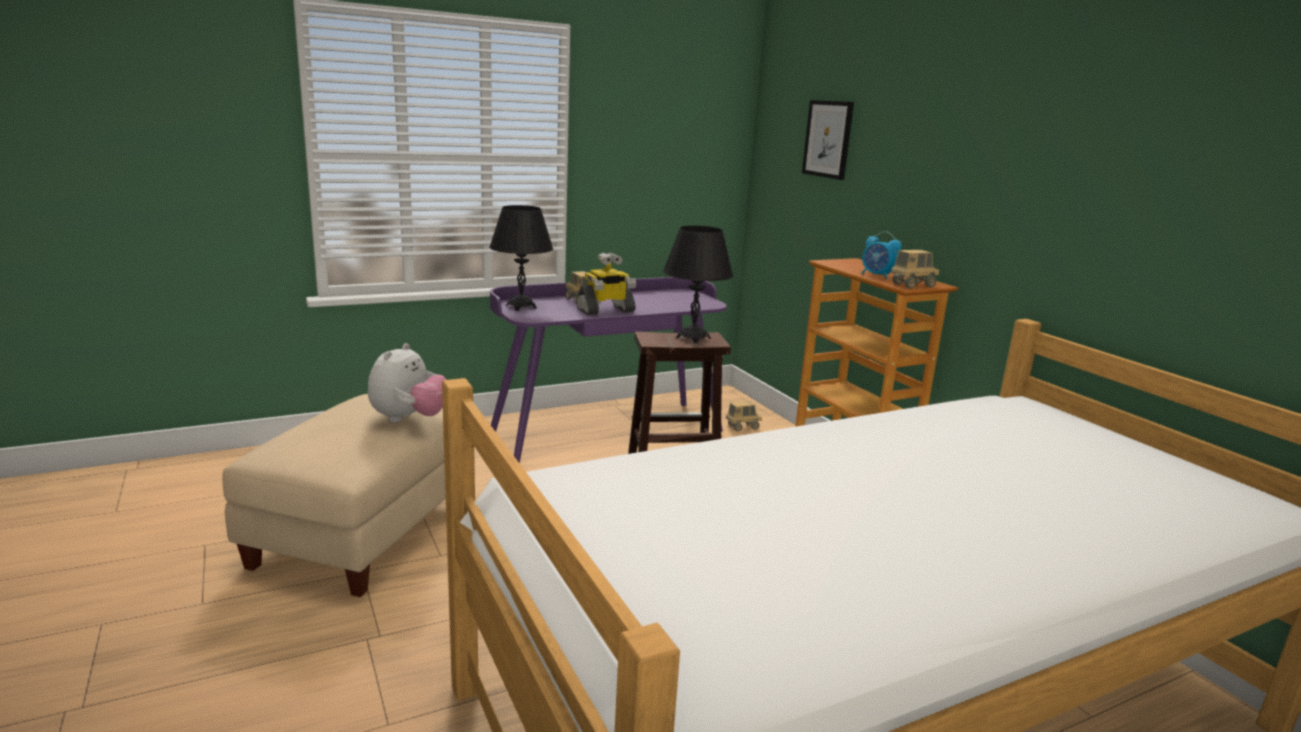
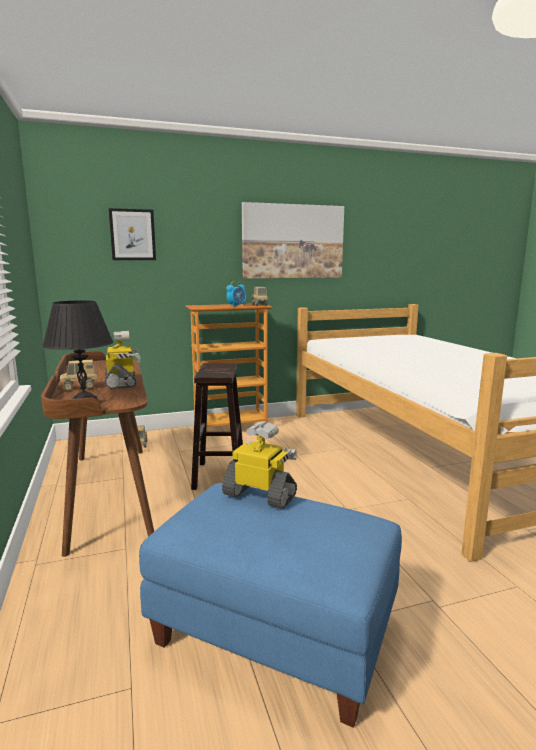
camera: 80 degrees left, 5 degrees down
(363, 531) = (272, 631): beige ottoman -> blue ottoman
(409, 419) = (261, 495): plush toy -> toy robot
(607, 430) = (108, 493): purple desk -> brown desk
(693, 338) = (216, 367): black table lamp -> none
(1049, 172) = (293, 241): none -> picture

